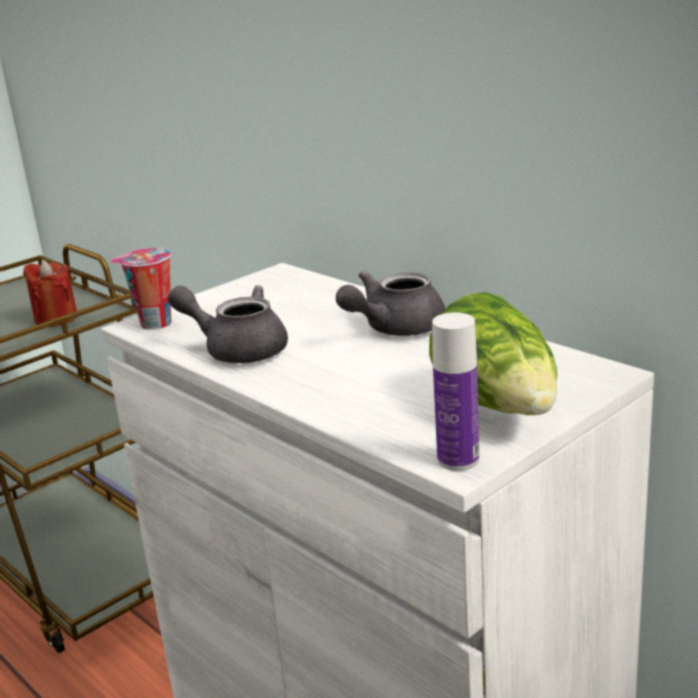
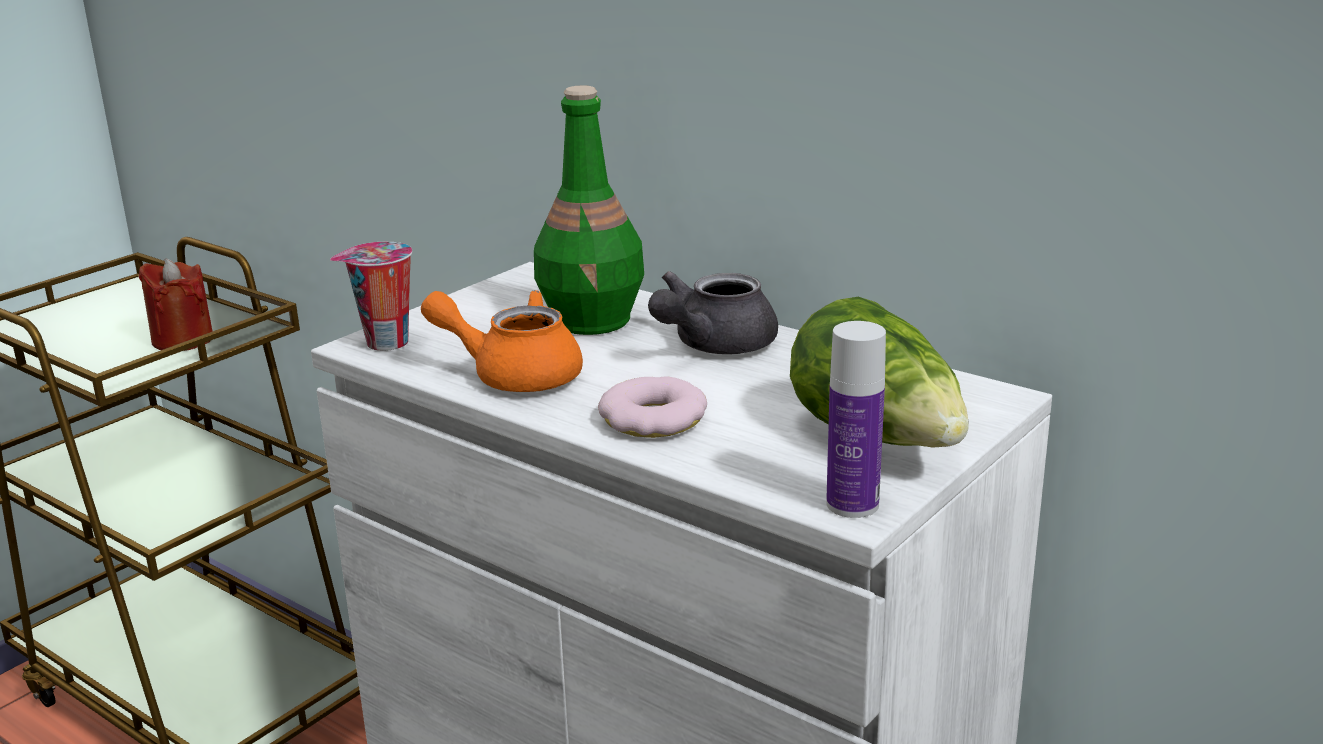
camera: 10 degrees left, 0 degrees up
(237, 349) = (514, 374): grey teapot -> orange teapot
(311, 308) = (593, 320): none -> green bottle
(328, 386) = (653, 419): none -> donut

